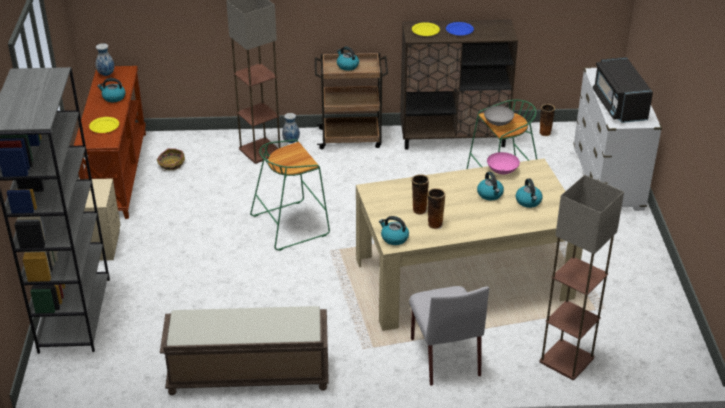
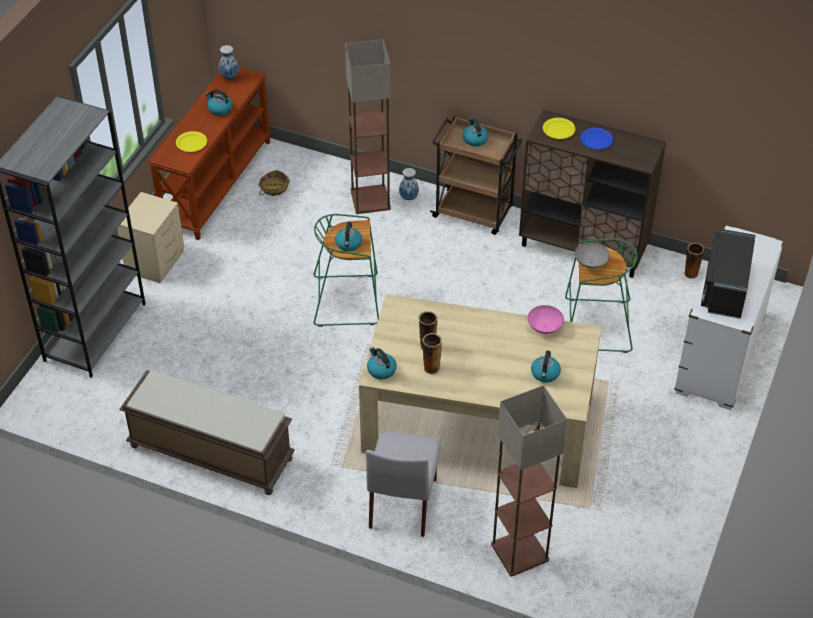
camera: 25 degrees right, 10 degrees up
(490, 194) = (512, 352): kettle -> kettle (348, 244)

